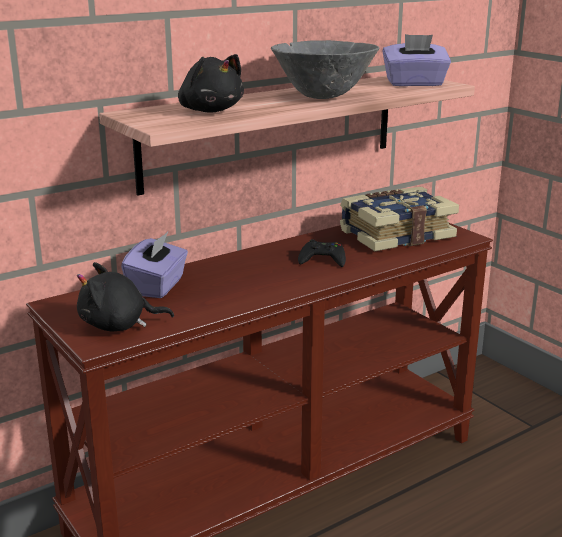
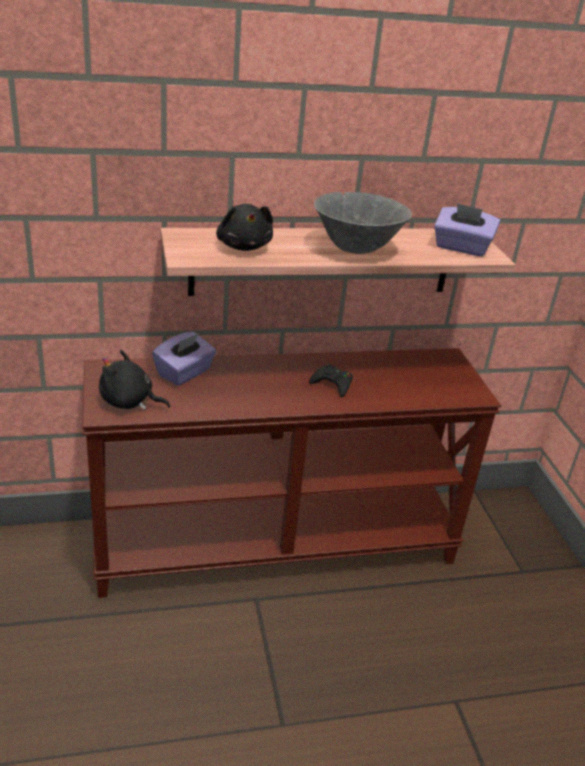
camera: 20 degrees right, 10 degrees up
(395, 234) = (418, 375): book -> none

